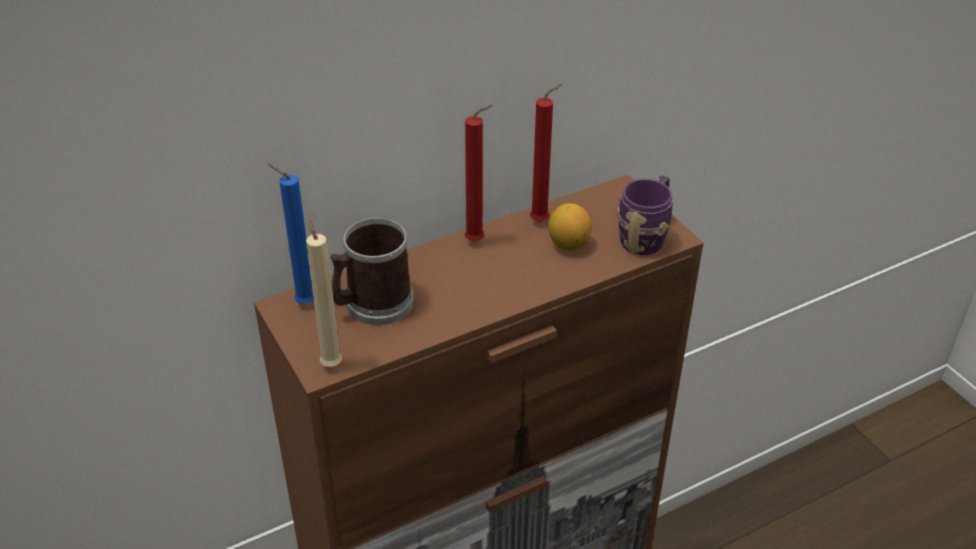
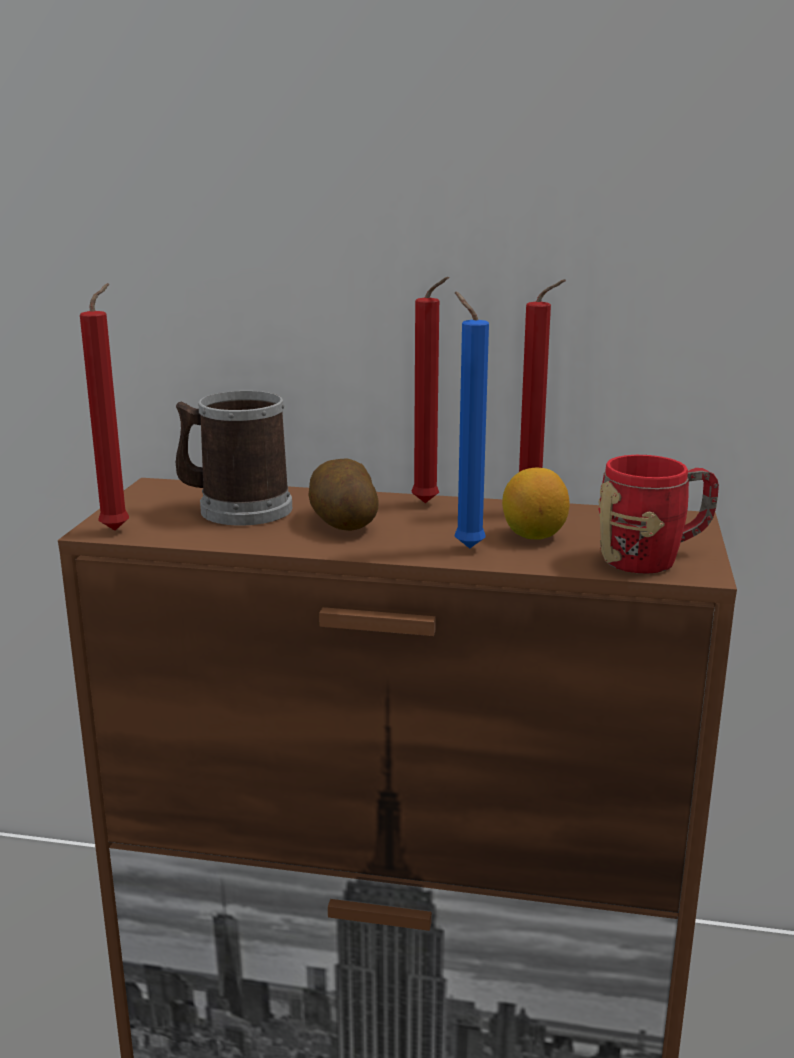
camera: 40 degrees right, 20 degrees down
(302, 303) = (176, 489): blue candle -> blue candle (465, 546)
(331, 362) = (118, 529): beige candle -> red candle
(454, 285) = (342, 522): none -> potato
(646, 236) = (654, 558): purple mug -> red mug

